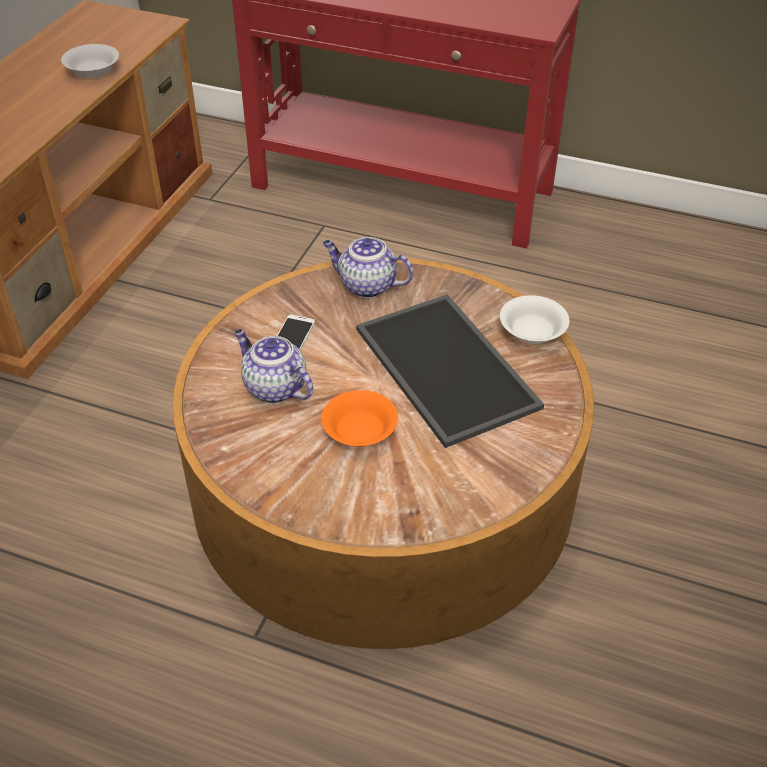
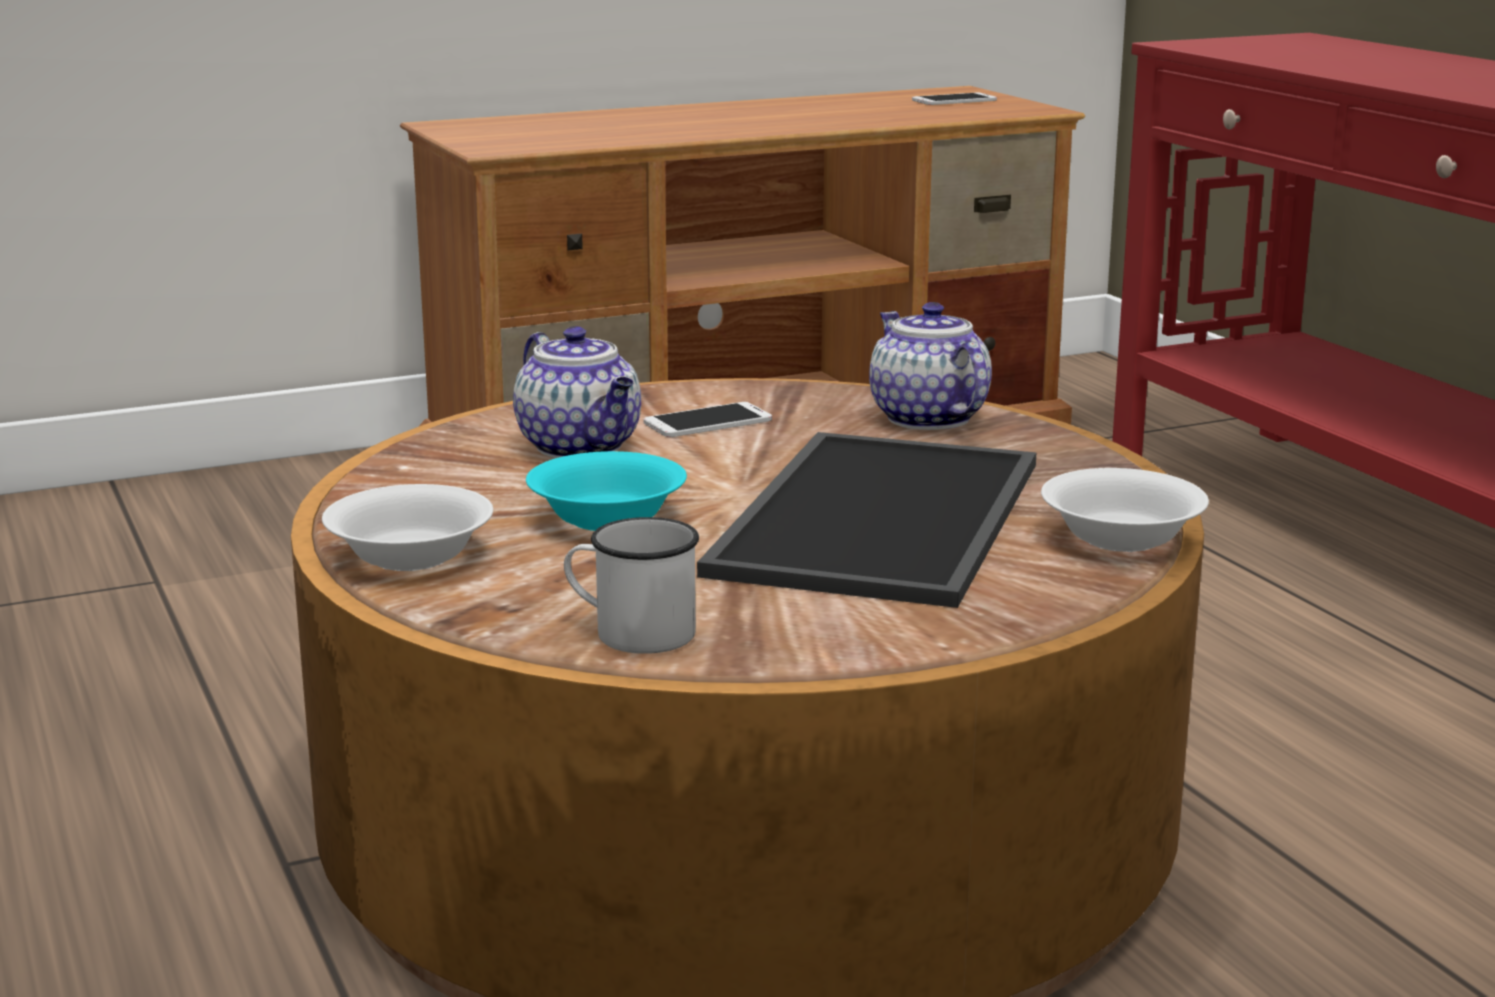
camera: 45 degrees right, 25 degrees down
(93, 71) = (850, 119): white bowl -> white bowl (412, 556)
(107, 25) = (954, 100): none -> phone
(273, 387) = (582, 448): teapot -> teapot turned 150 degrees clockwise
(360, 432) = (606, 519): orange bowl -> turquoise bowl
(474, 496) = (631, 632): none -> white mug

